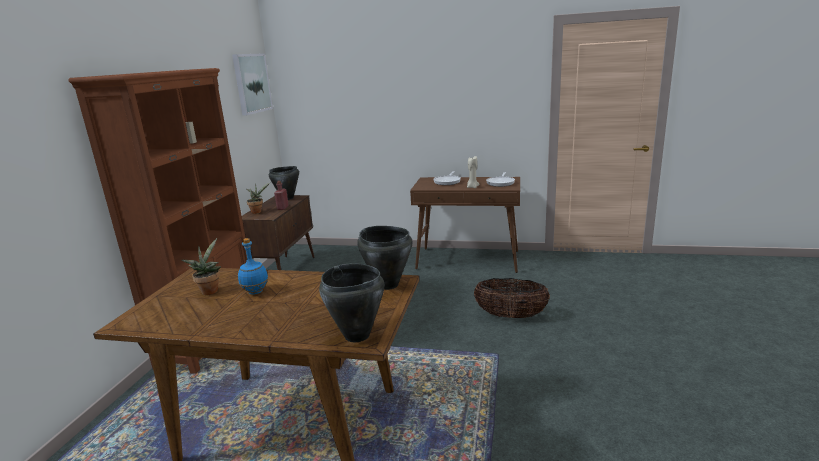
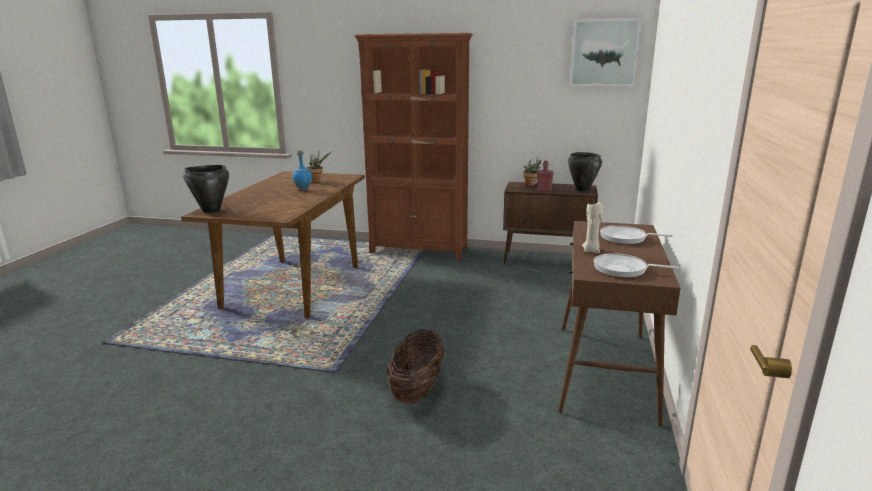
camera: 90 degrees right, 0 degrees up
(388, 284) = (278, 215): black cooking pot -> none

